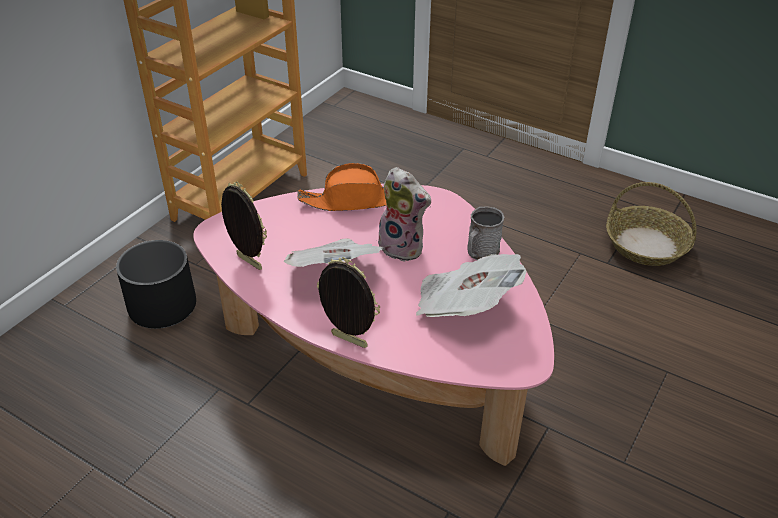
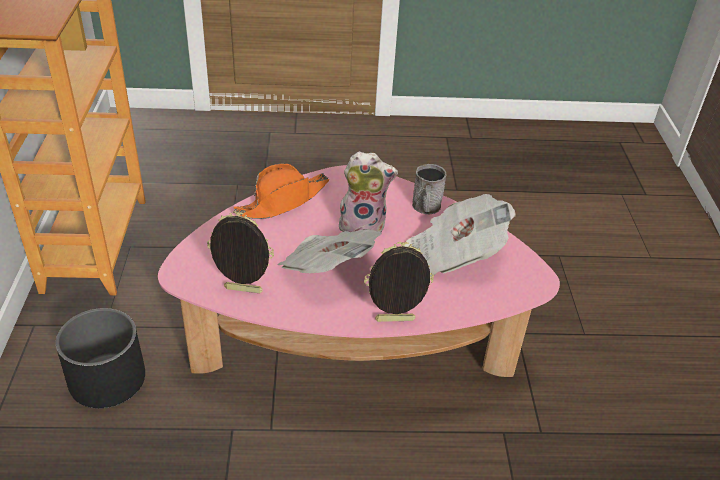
camera: 35 degrees left, 0 degrees up
(646, 245) = (472, 166): basket -> none

